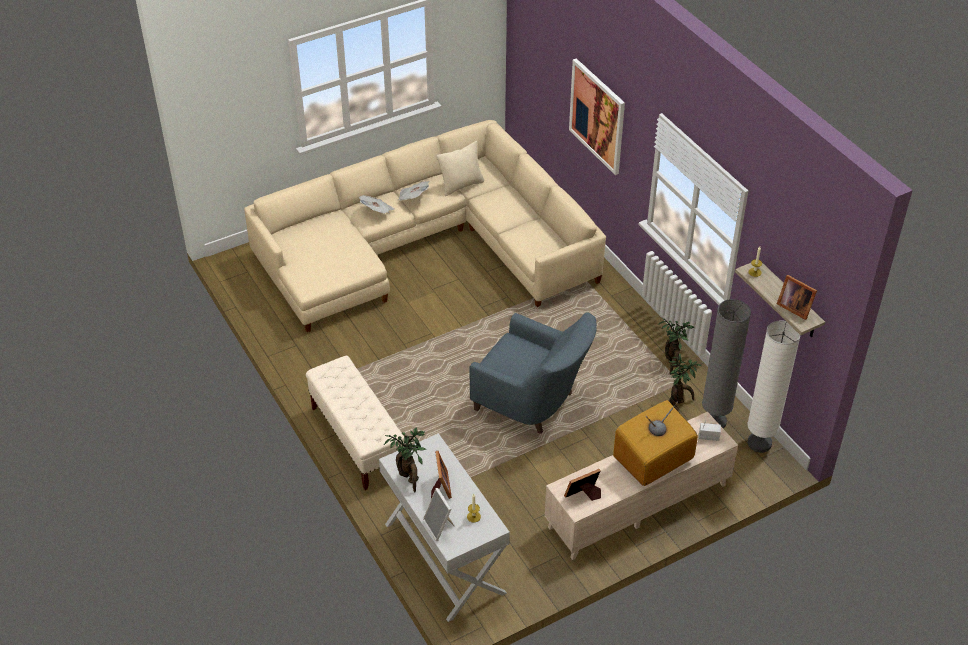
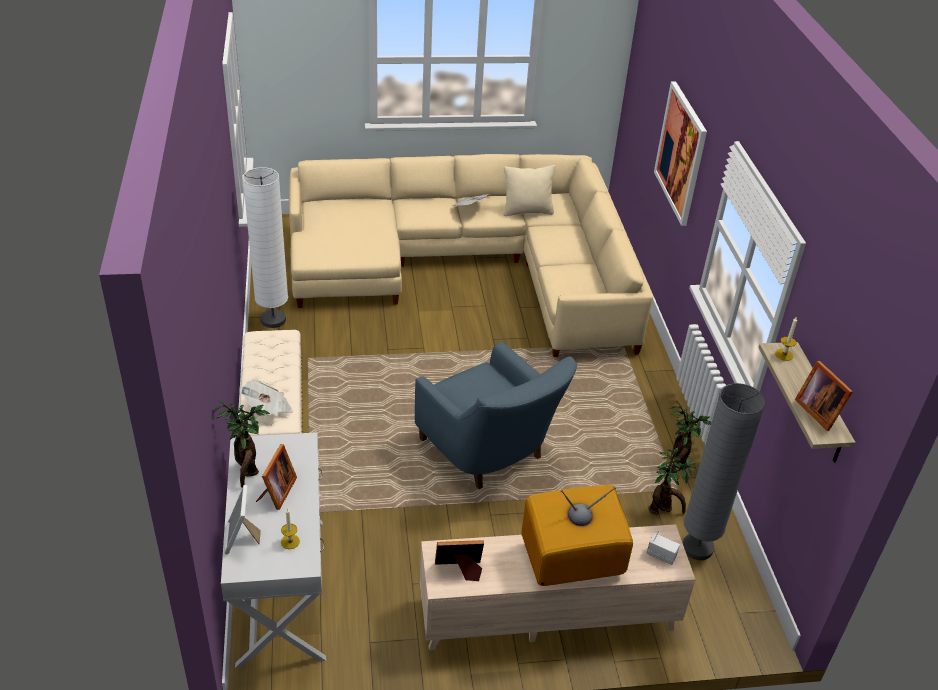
camera: 20 degrees right, 5 degrees down
(377, 211) = (424, 210): newspaper -> newspaper (268, 408)
(759, 443) = (744, 594): white floor lamp -> white floor lamp (273, 320)

